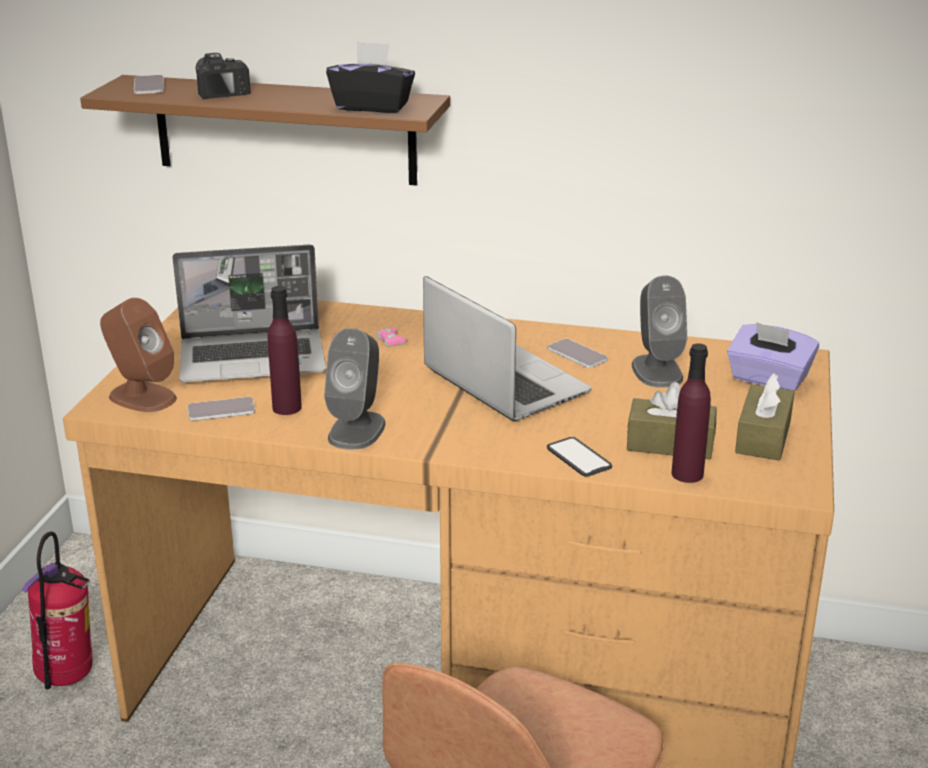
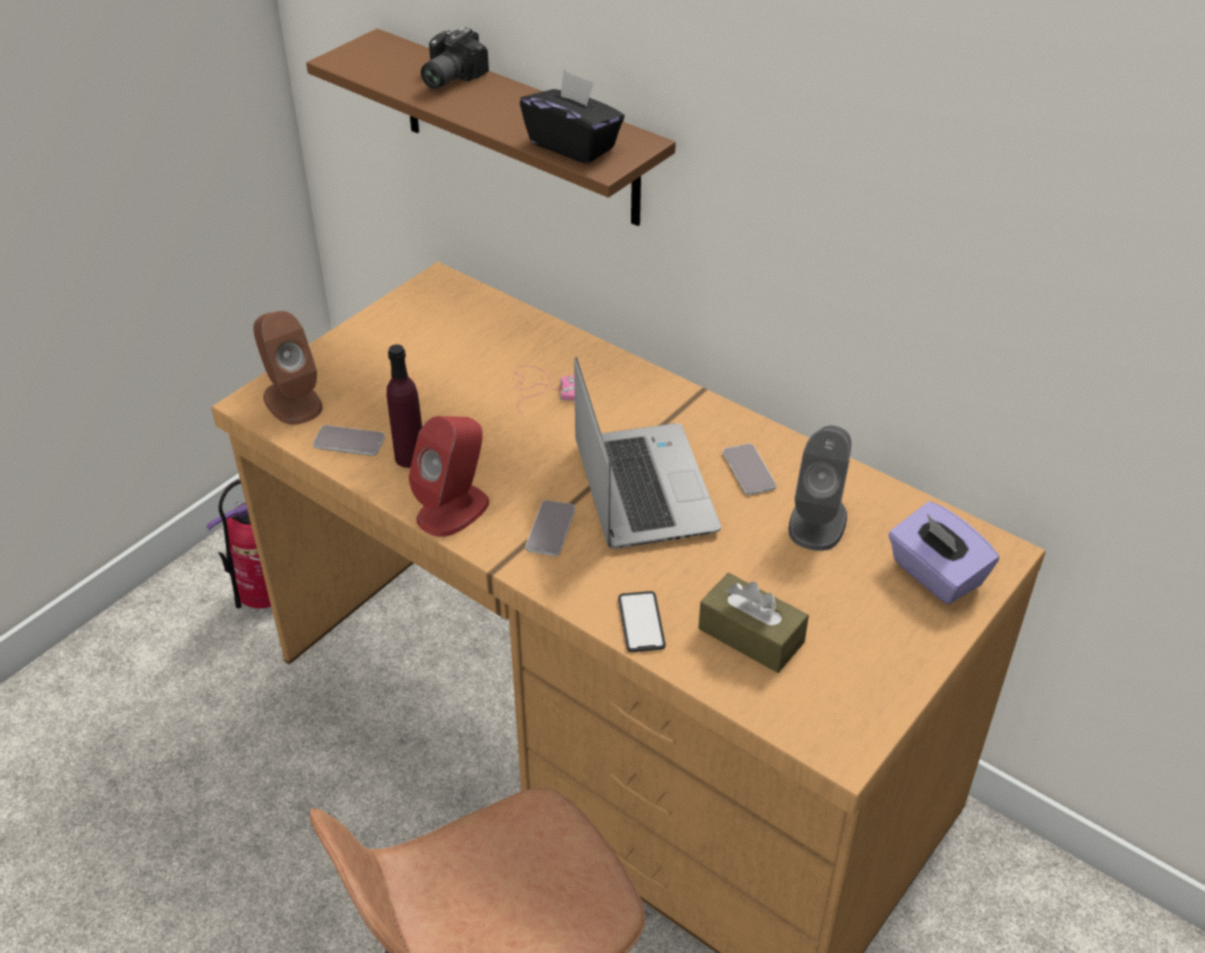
camera: 25 degrees right, 15 degrees up
(149, 86) = (384, 56): phone -> phone (550, 529)
(220, 89) = (447, 78): camera -> camera turned 150 degrees counterclockwise
(254, 358) = (425, 378): laptop -> none
(357, 430) = (453, 509): grey speaker -> red speaker
(687, 474) = (737, 685): purple bottle -> none
(763, 437) = (861, 660): brown tissue box -> none

